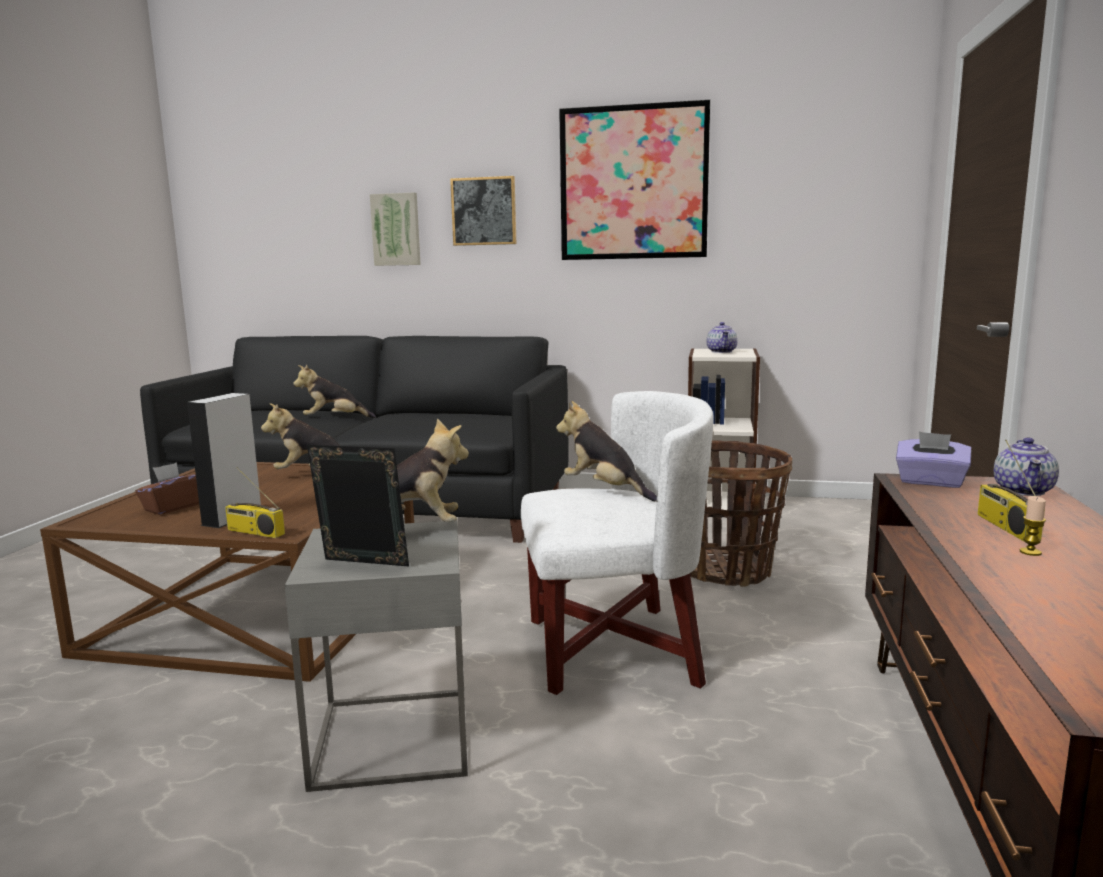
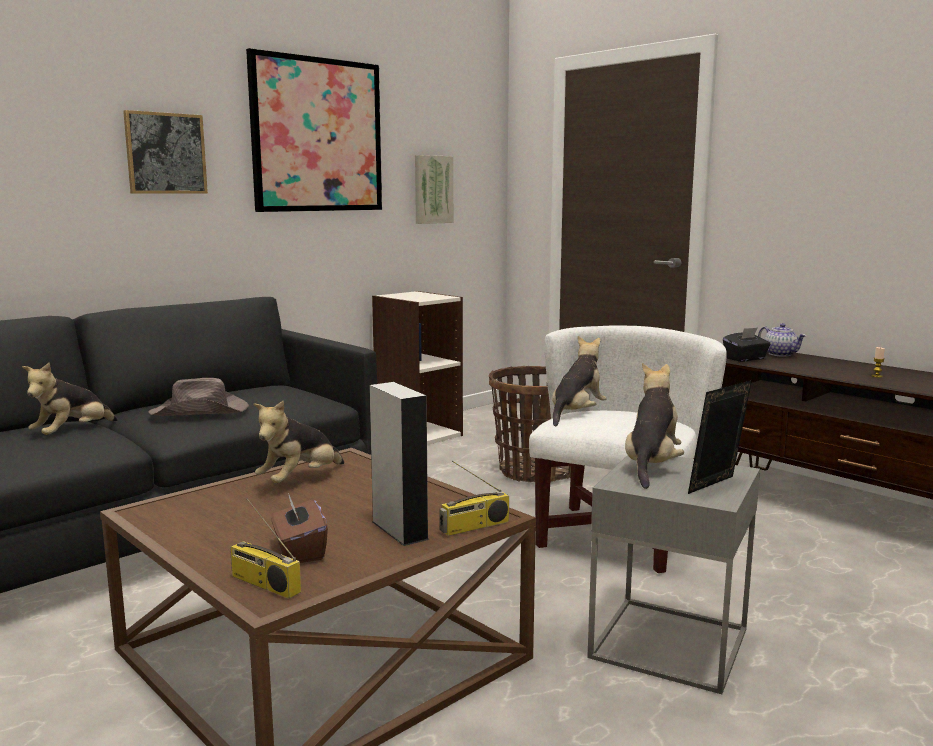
camera: 55 degrees left, 0 degrees up
(396, 229) = (46, 170): picture -> picture (432, 189)
(404, 420) = (200, 412): none -> brown hat
(605, 490) = (577, 414): plush toy -> plush toy turned 135 degrees clockwise
(722, 351) = (413, 295): teapot -> none
(930, 482) = (745, 359): purple tissue box -> black tissue box
(1005, 526) = (836, 369): radio -> radio (263, 584)

